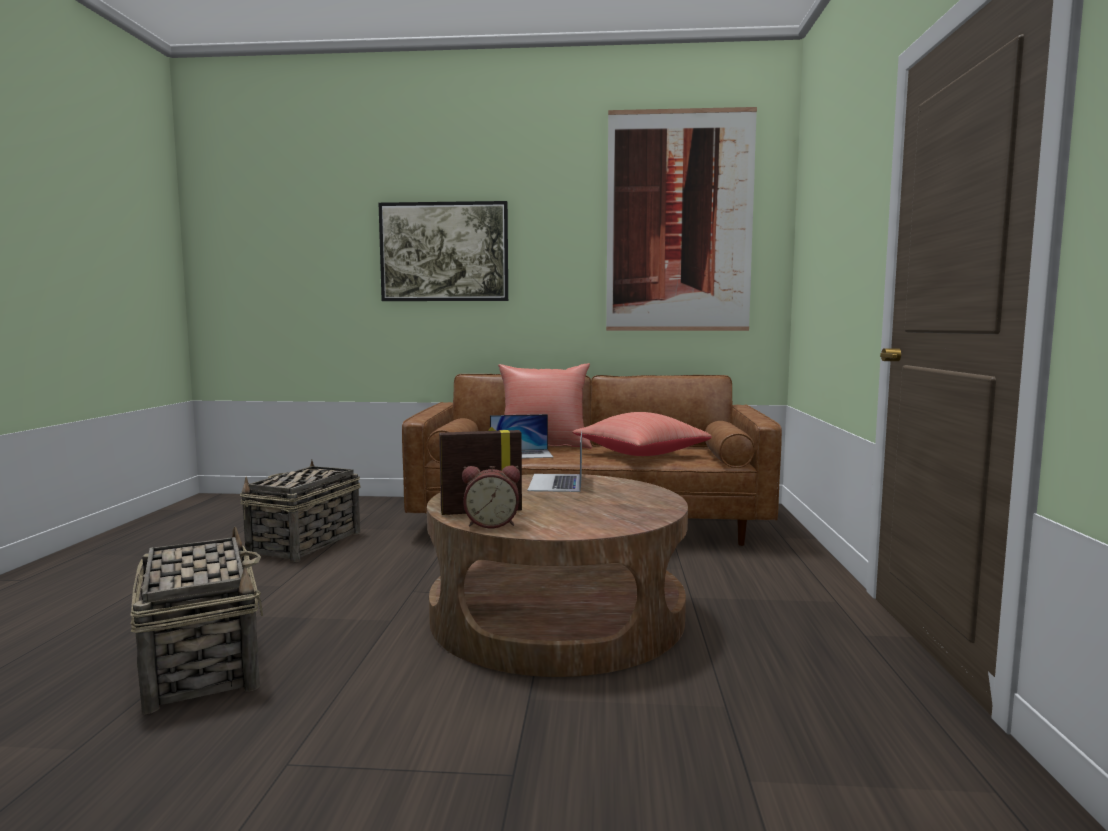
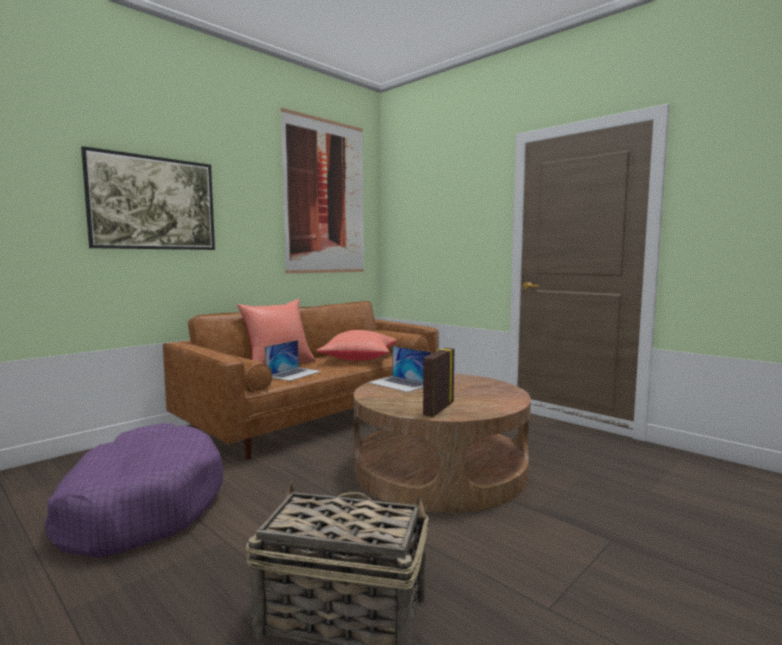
camera: 50 degrees left, 0 degrees up
(304, 543) = (140, 506): basket -> purple dog bed
(491, 524) = (469, 413): alarm clock -> none

